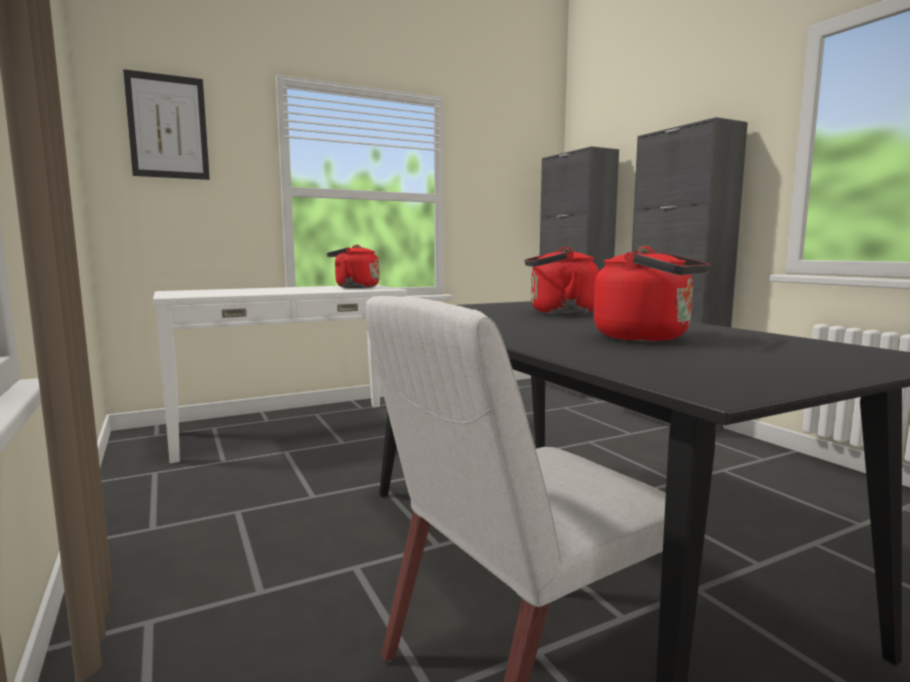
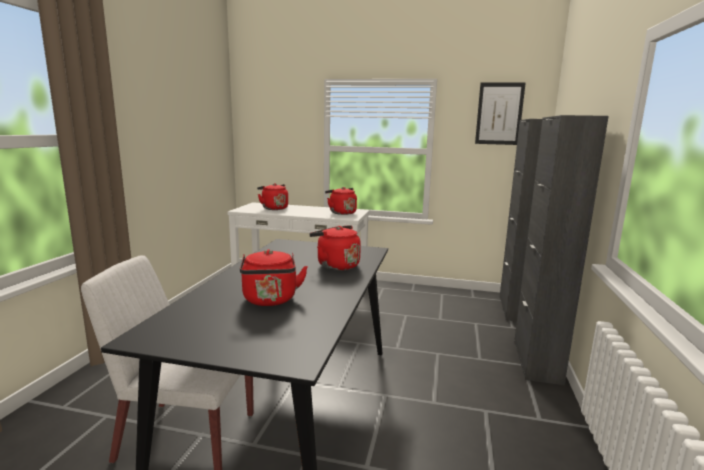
camera: 40 degrees right, 5 degrees up
(168, 127) = (269, 115): picture -> picture (499, 114)
(229, 291) = (273, 208): none -> red kettle

